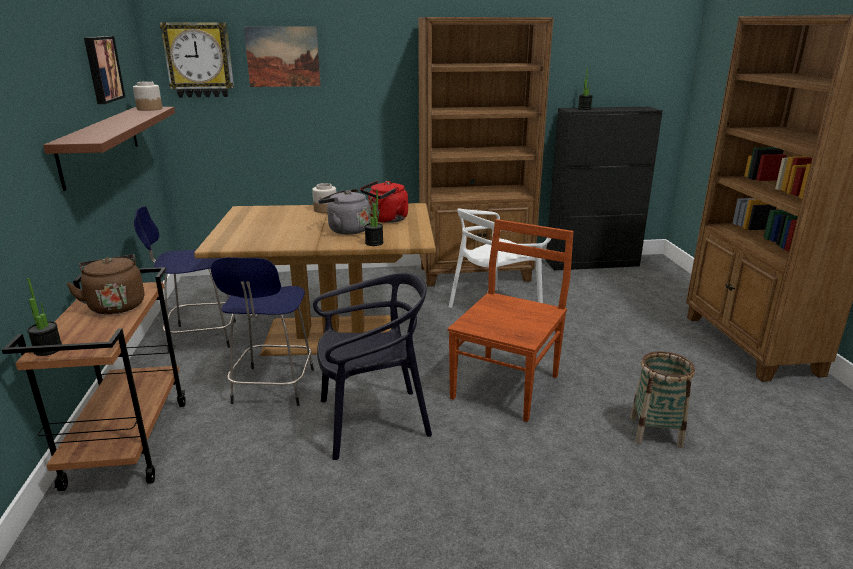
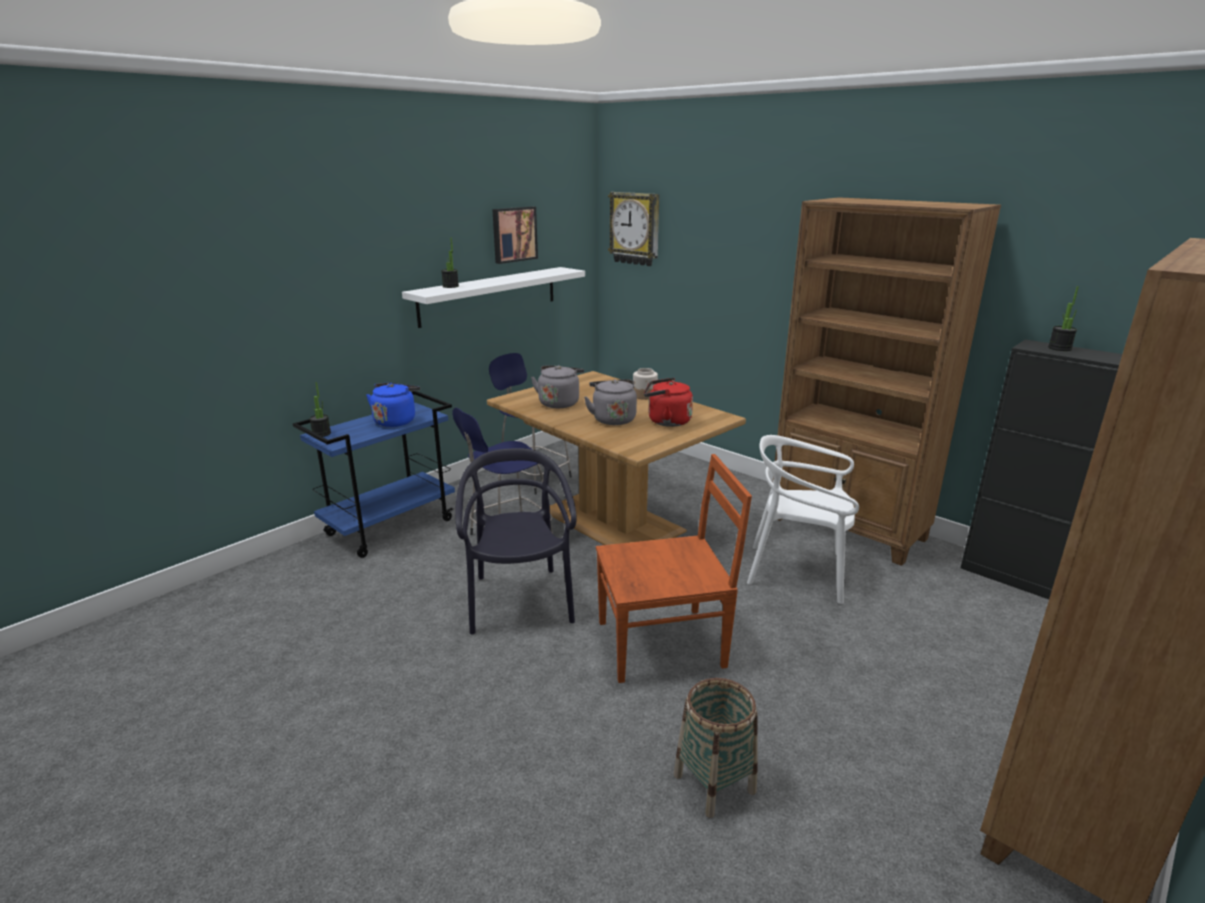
camera: 50 degrees right, 0 degrees up
(101, 144) = (489, 295): brown shelf -> white shelf
(116, 305) = (396, 421): brown kettle -> blue kettle
(128, 442) = (391, 526): brown cart -> blue cart
(149, 109) = (559, 270): jar -> none
(272, 233) = (559, 403): none -> grey kettle
(283, 57) = (701, 231): picture -> none
(372, 421) = (519, 601): black chair -> black chair turned 135 degrees counterclockwise
(374, 243) = (602, 438): potted plant -> potted plant (450, 286)

